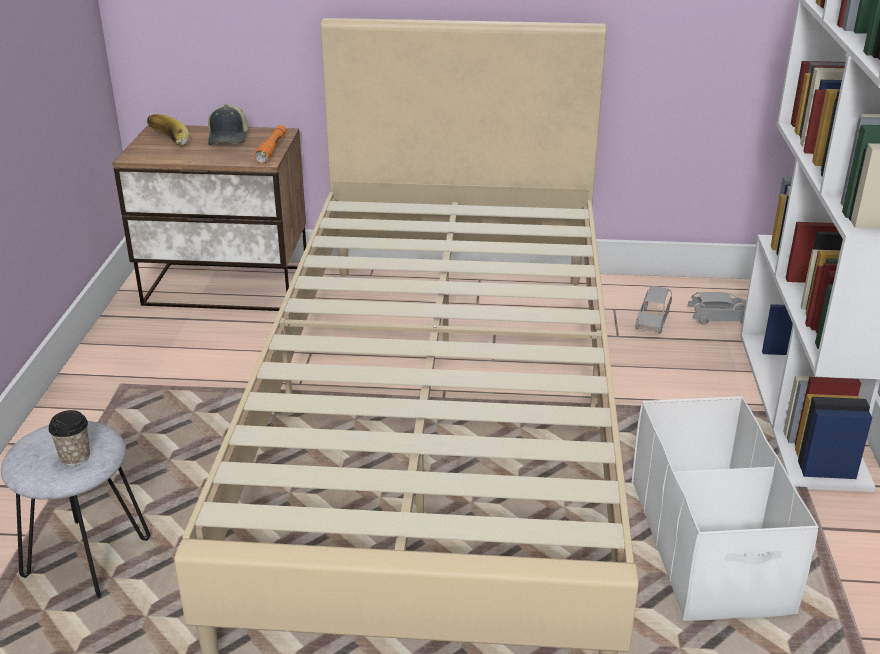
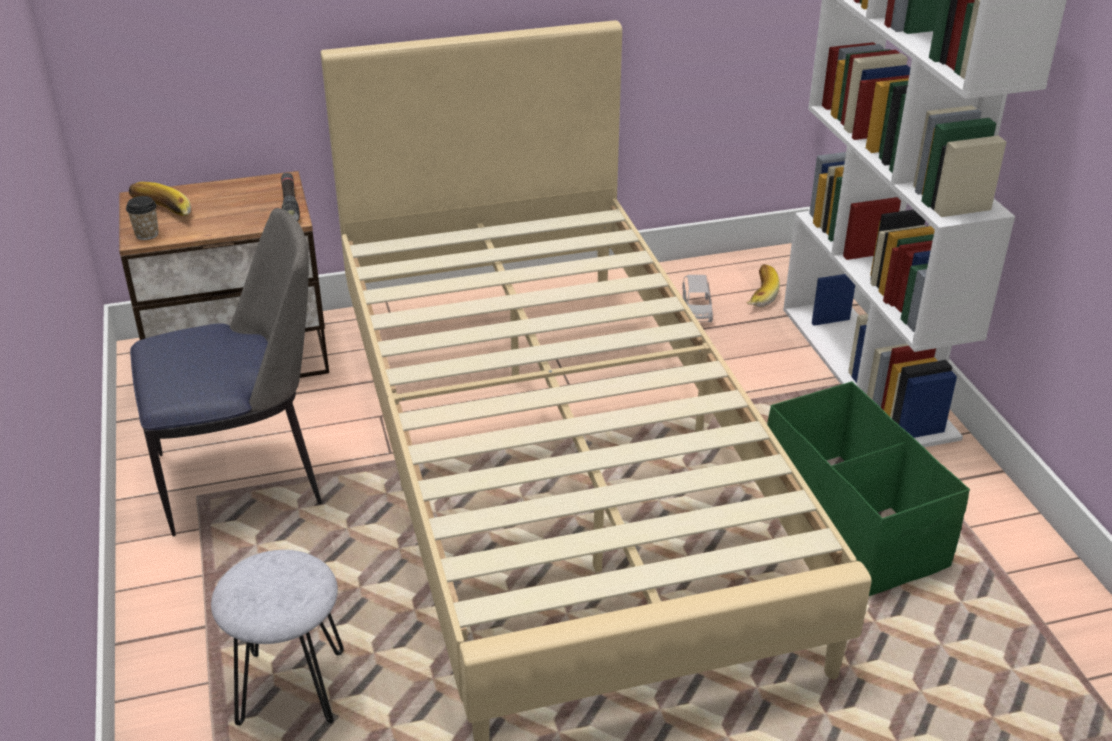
camera: 20 degrees left, 5 degrees up
(75, 457) = (295, 591): cup -> cup (147, 234)
(169, 377) = (245, 476): none -> chair
(229, 138) = (230, 196): cap -> none
(272, 149) = (290, 204): orange flashlight -> black flashlight
(709, 544) = (852, 522): white storage box -> green storage box
(720, 318) = (757, 295): grey toy car -> banana

